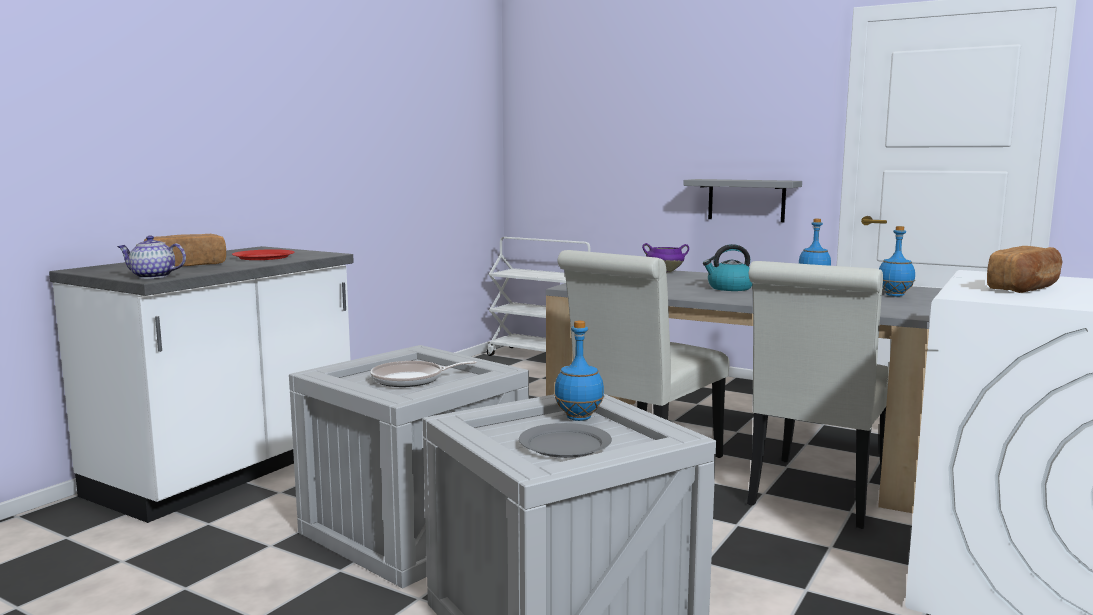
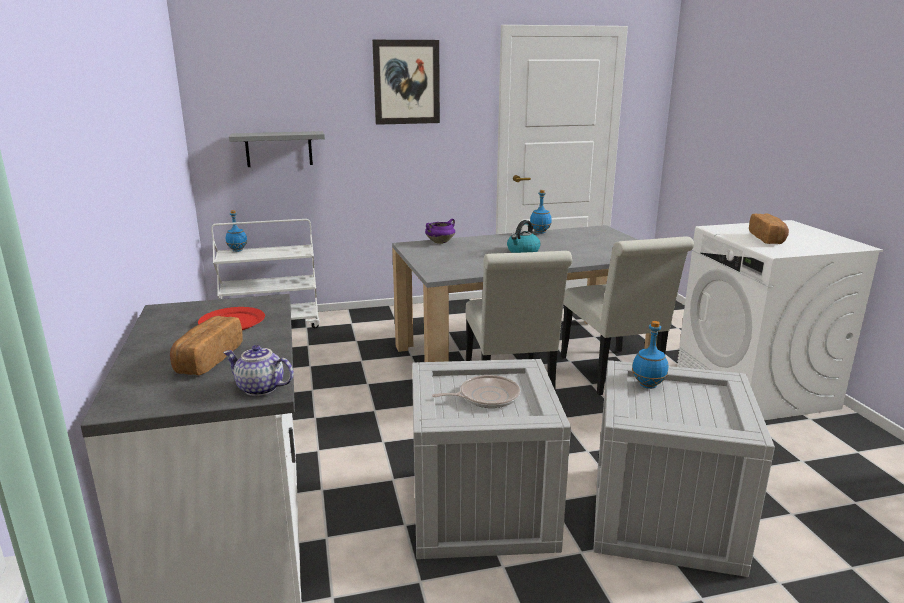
camera: 45 degrees left, 10 degrees up
(152, 277) = (259, 389): teapot -> teapot turned 60 degrees clockwise
(411, 380) = (486, 397): frying pan -> frying pan turned 135 degrees counterclockwise
(565, 444) = (693, 408): grey plate -> none
(721, 89) = (406, 82): none -> picture
(746, 200) = (431, 170): grey shelf -> grey shelf (279, 149)
(895, 295) = (608, 237): blue bottle -> blue bottle (237, 250)

